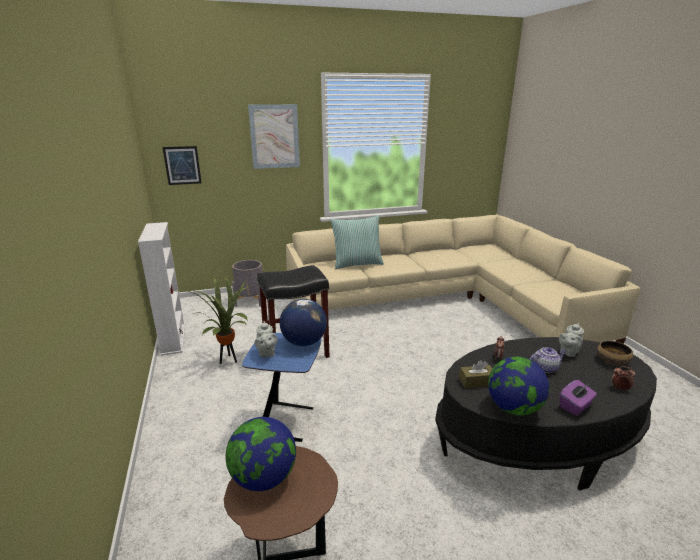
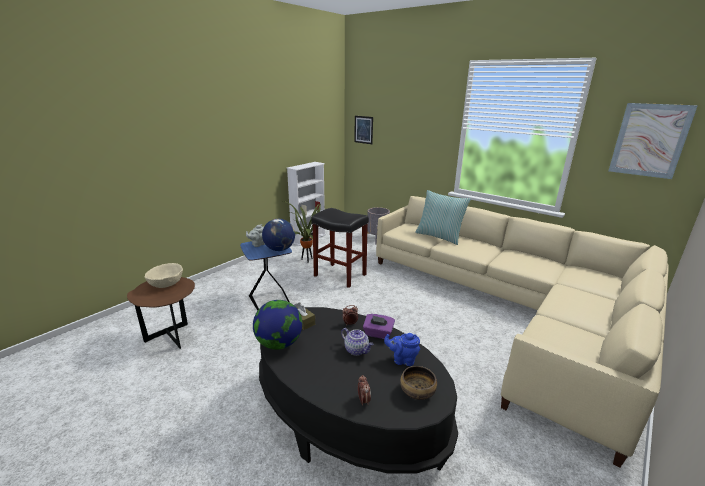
camera: 55 degrees right, 0 degrees up
(264, 478) = (166, 284): globe -> beige bowl
(274, 136) = (424, 115): picture -> picture (649, 140)
(568, 352) = (402, 360): grey teapot -> blue teapot
(575, 406) = (307, 375): purple tissue box -> purple tissue box (378, 334)

